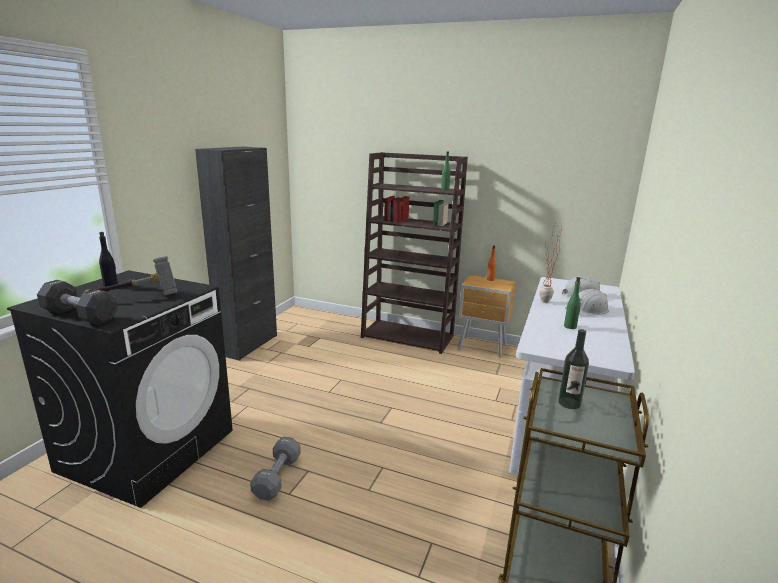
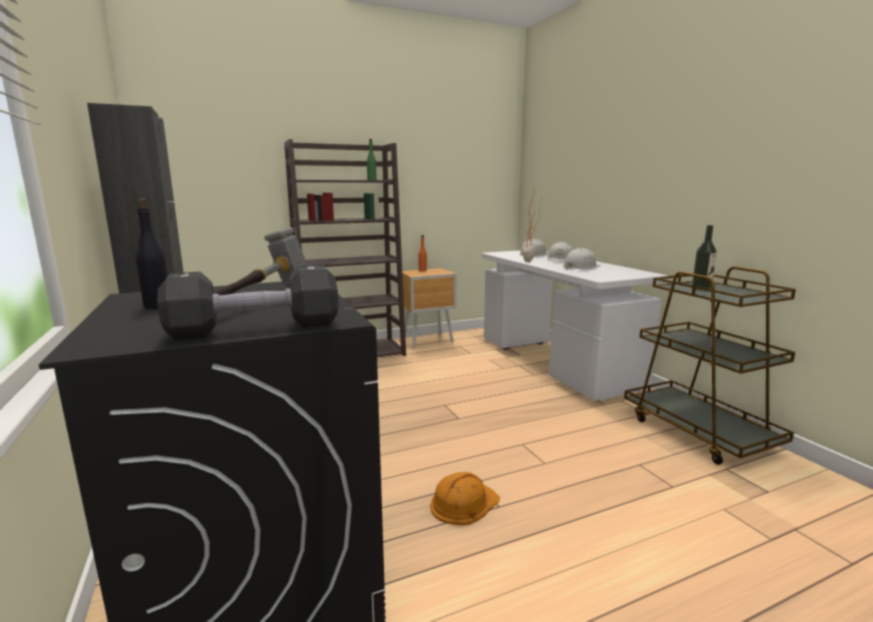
camera: 45 degrees left, 5 degrees down
(277, 477) = (463, 503): grey dumbbell -> orange hard hat
(570, 326) = (580, 267): green bottle -> white hard hat

